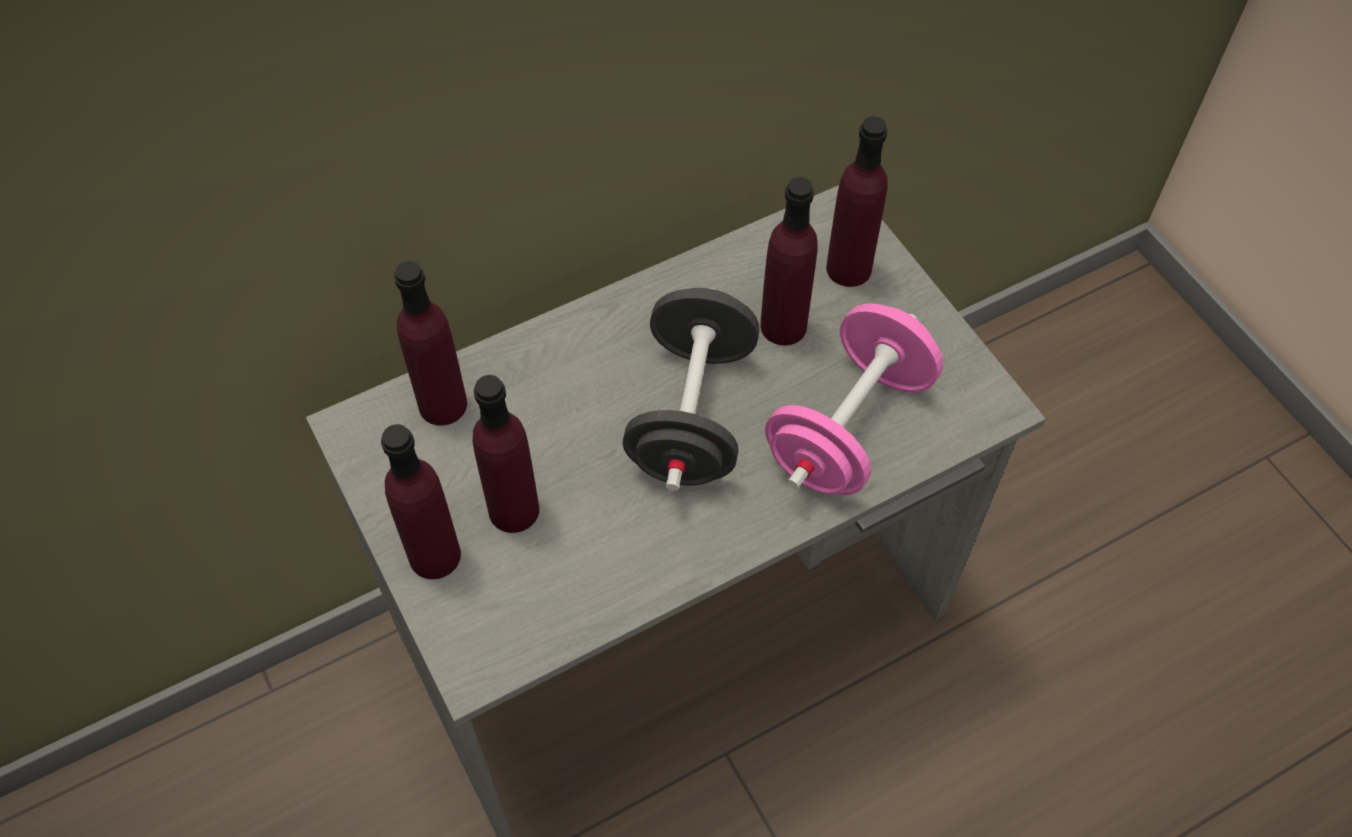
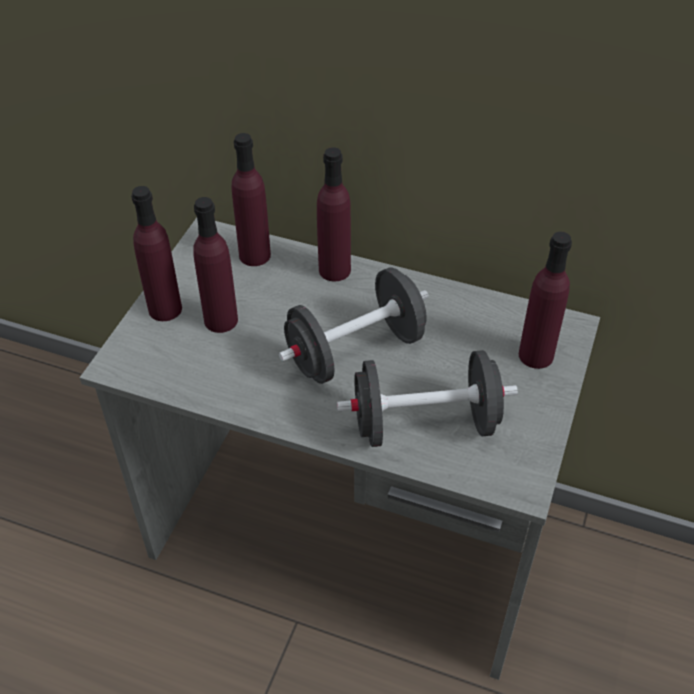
camera: 50 degrees right, 10 degrees down
(783, 326) = (459, 352): purple bottle -> purple bottle (334, 270)
(848, 427) = (425, 424): pink dumbbell -> black dumbbell

